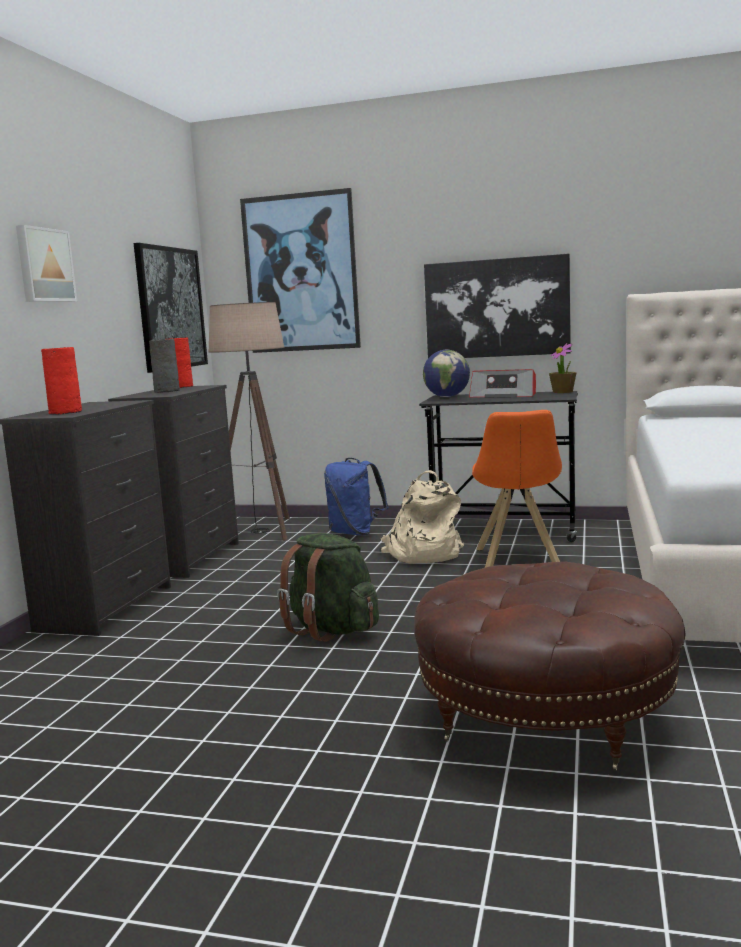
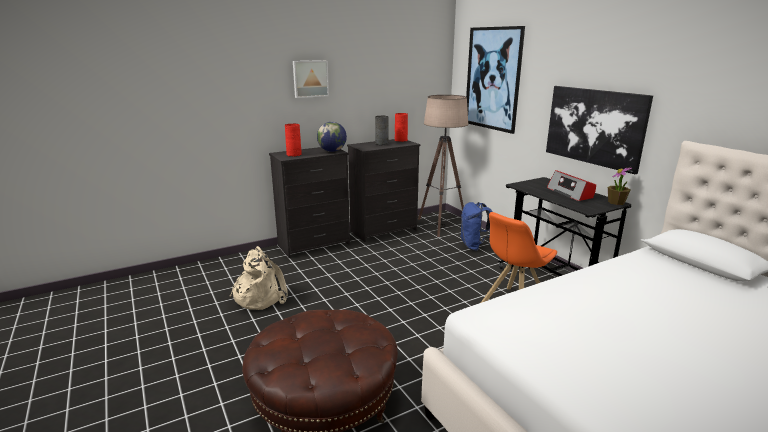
camera: 45 degrees right, 10 degrees up
(171, 308) = (413, 94): picture -> none
(331, 630) = (352, 301): green backpack -> none
(423, 554) = (475, 277): beige backpack -> beige backpack (260, 297)
(447, 396) = (542, 182): globe -> globe (332, 151)

